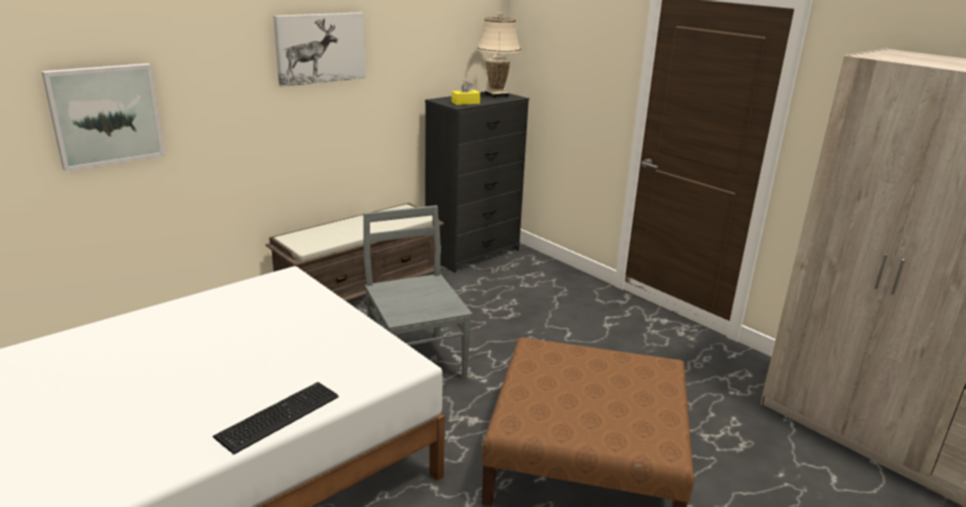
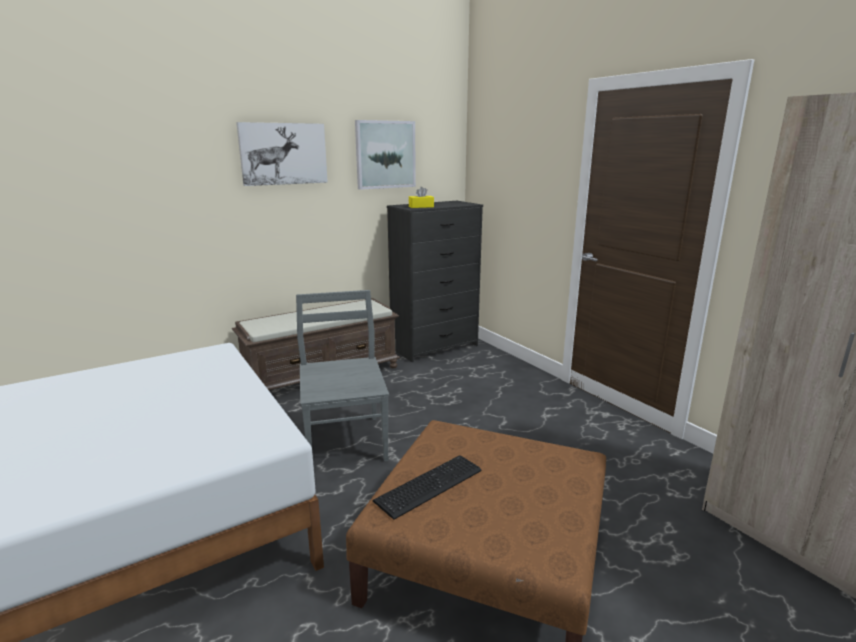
camera: 10 degrees right, 5 degrees down
(106, 115) = (74, 203): picture -> picture (385, 154)
(276, 416) = (98, 487): keyboard -> keyboard (426, 485)
(496, 95) = (454, 203): beige table lamp -> none

